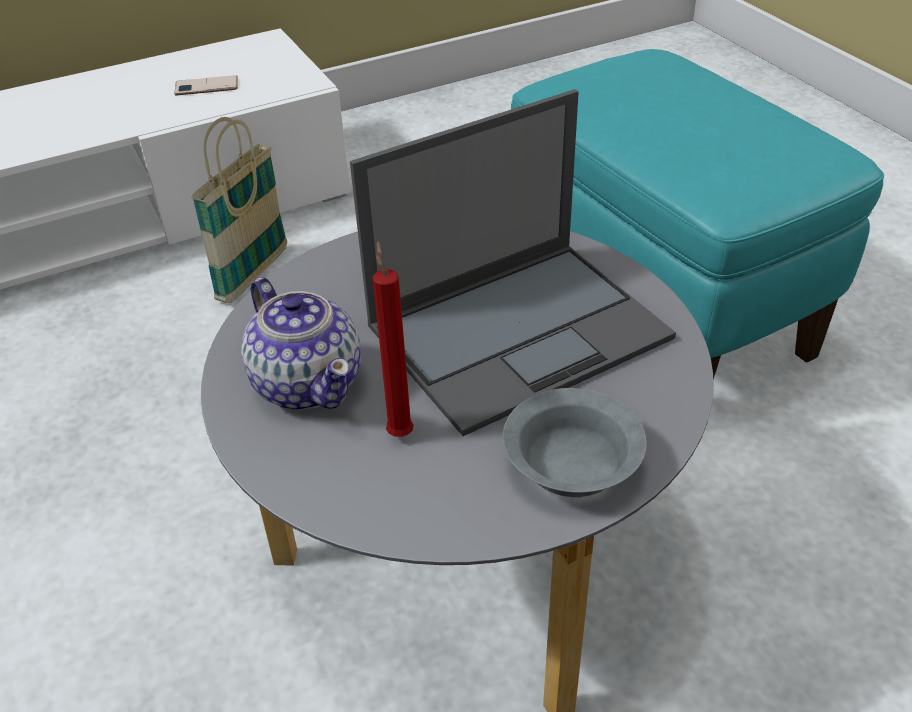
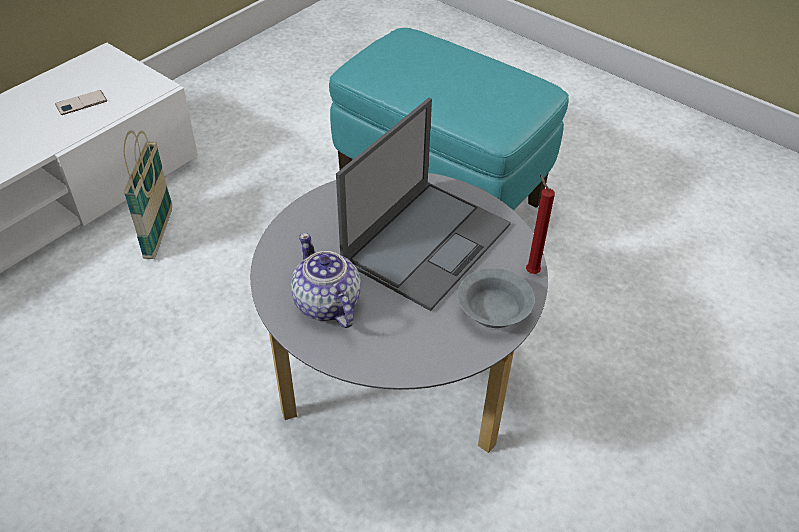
camera: 25 degrees left, 5 degrees up
(308, 382) = (326, 304): teapot -> teapot turned 150 degrees counterclockwise
(399, 431) = (395, 318): red candle -> red candle (530, 271)

